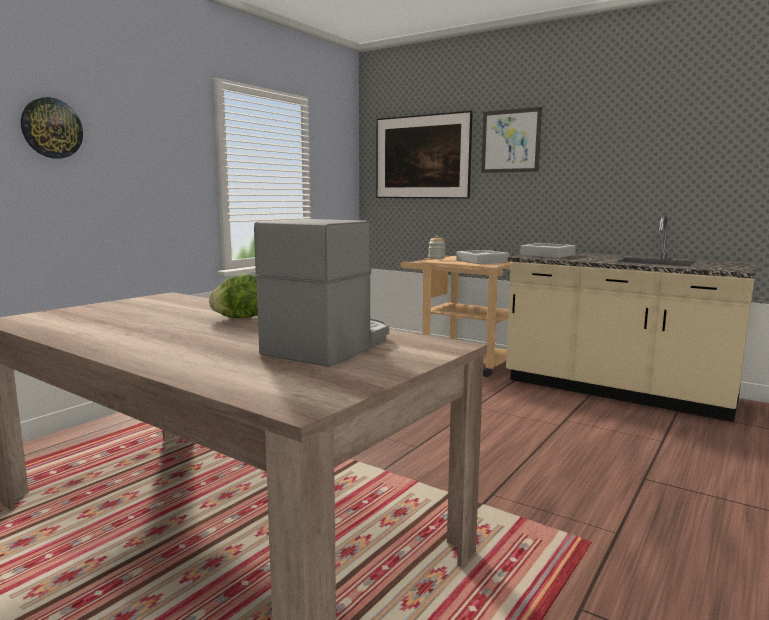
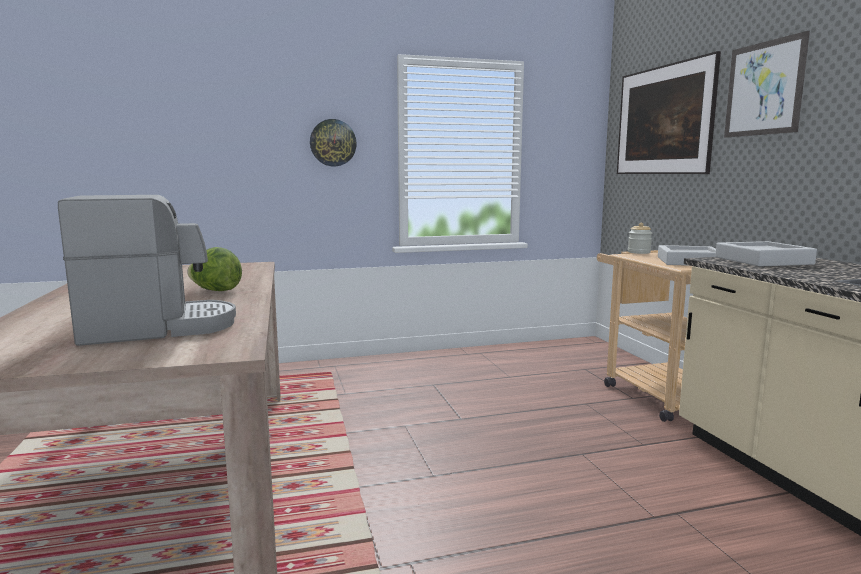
camera: 40 degrees right, 0 degrees up
(51, 128) = (227, 116): wall clock -> wall clock (333, 143)

